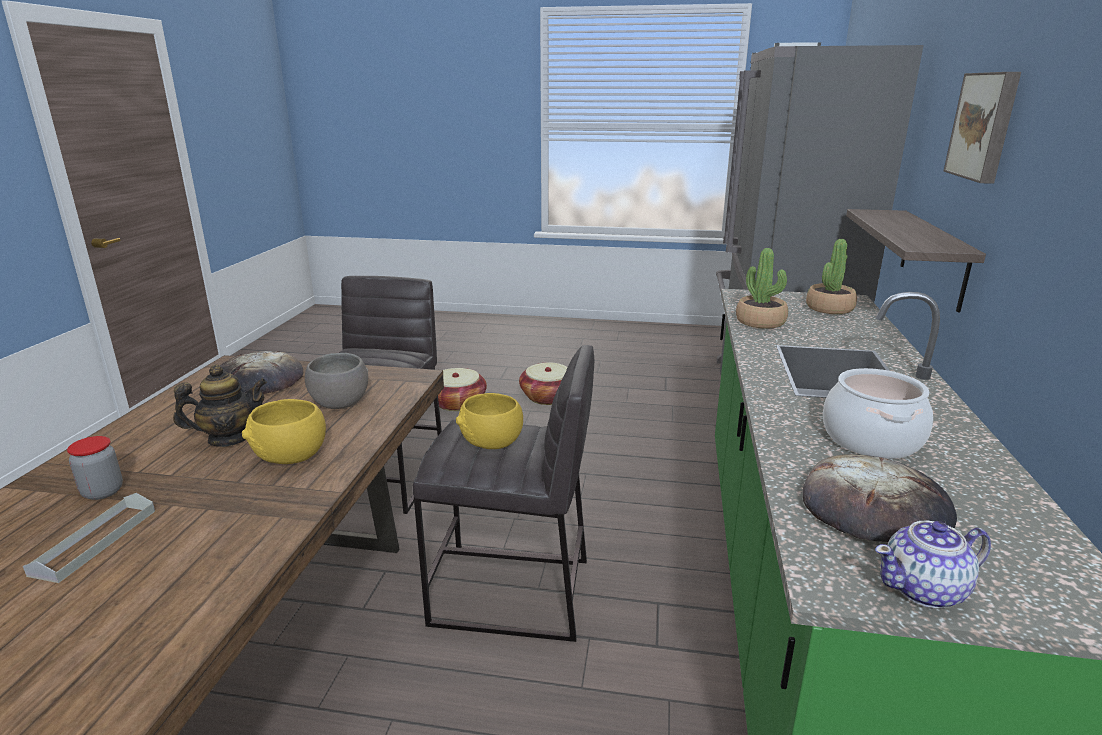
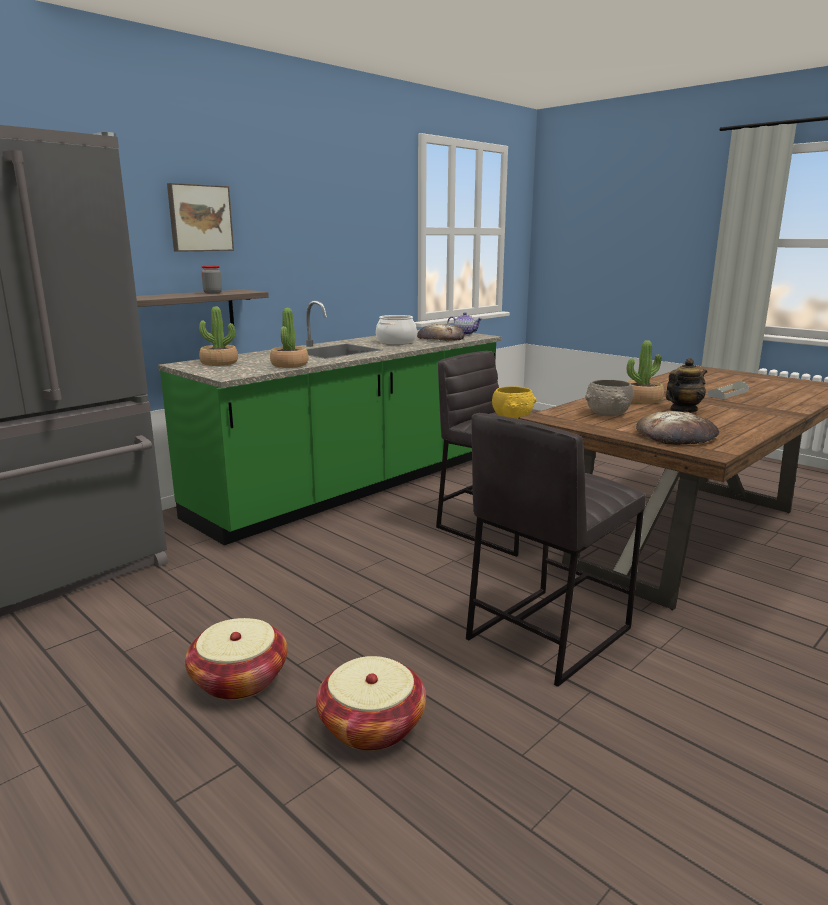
camera: 145 degrees left, 5 degrees down
(103, 492) = (743, 404): jar -> jar (212, 293)
(229, 438) = (682, 410): teapot -> teapot turned 135 degrees clockwise
(290, 456) = (641, 400): yellow bowl -> potted plant

